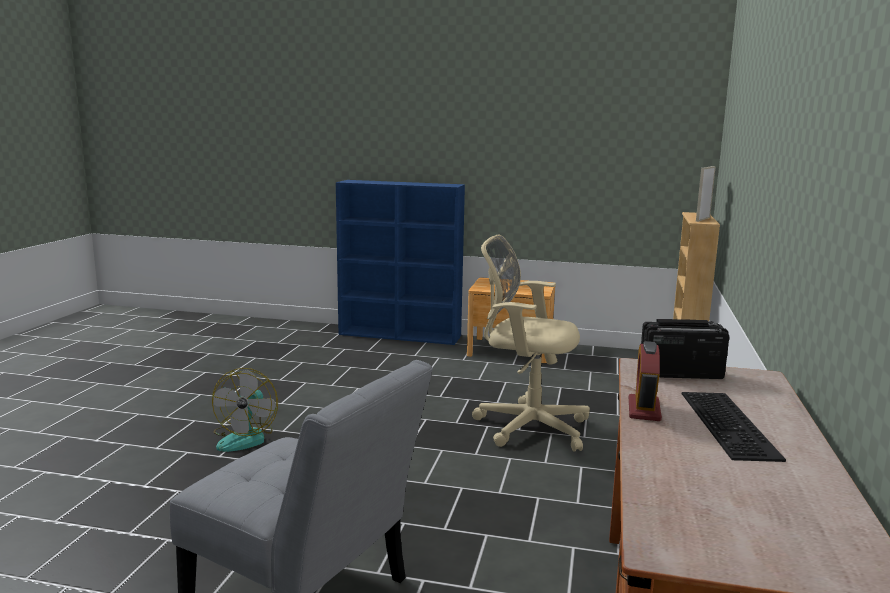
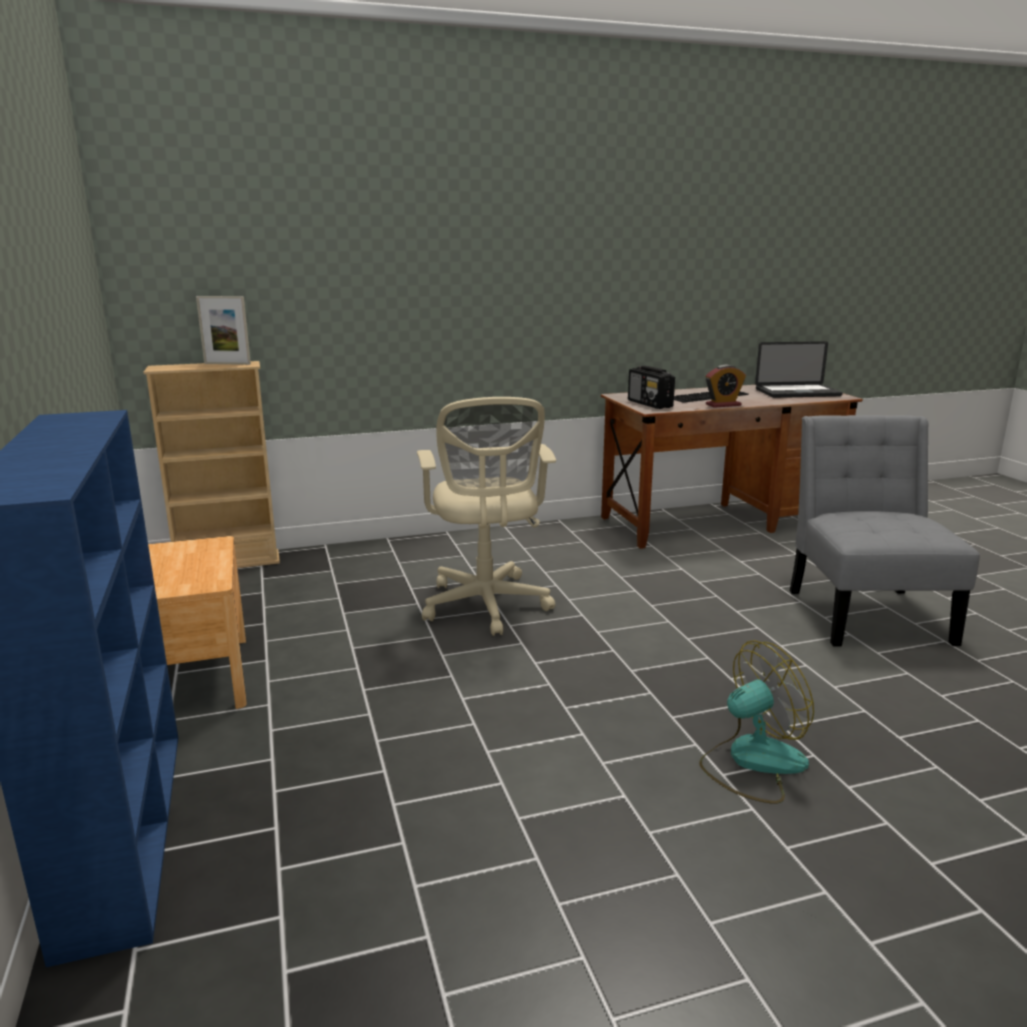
camera: 120 degrees left, 5 degrees up
(733, 517) = (797, 393): none -> laptop

